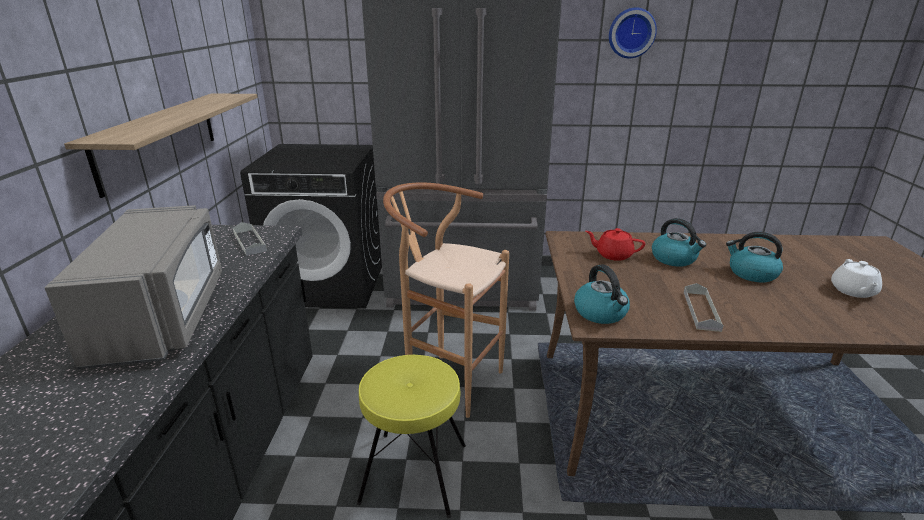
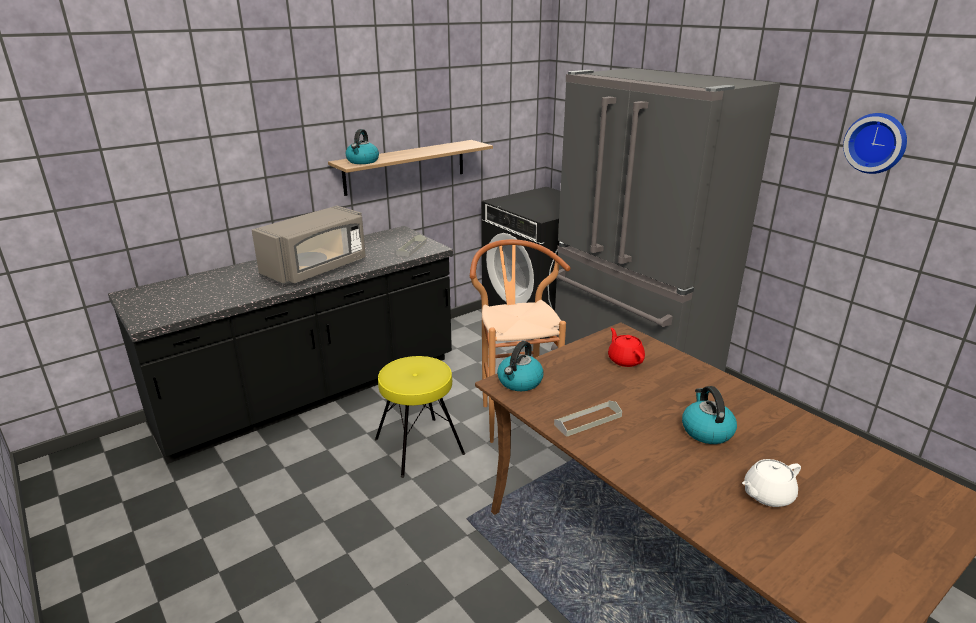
camera: 50 degrees right, 0 degrees up
(674, 259) = (667, 387): kettle -> kettle (362, 161)

